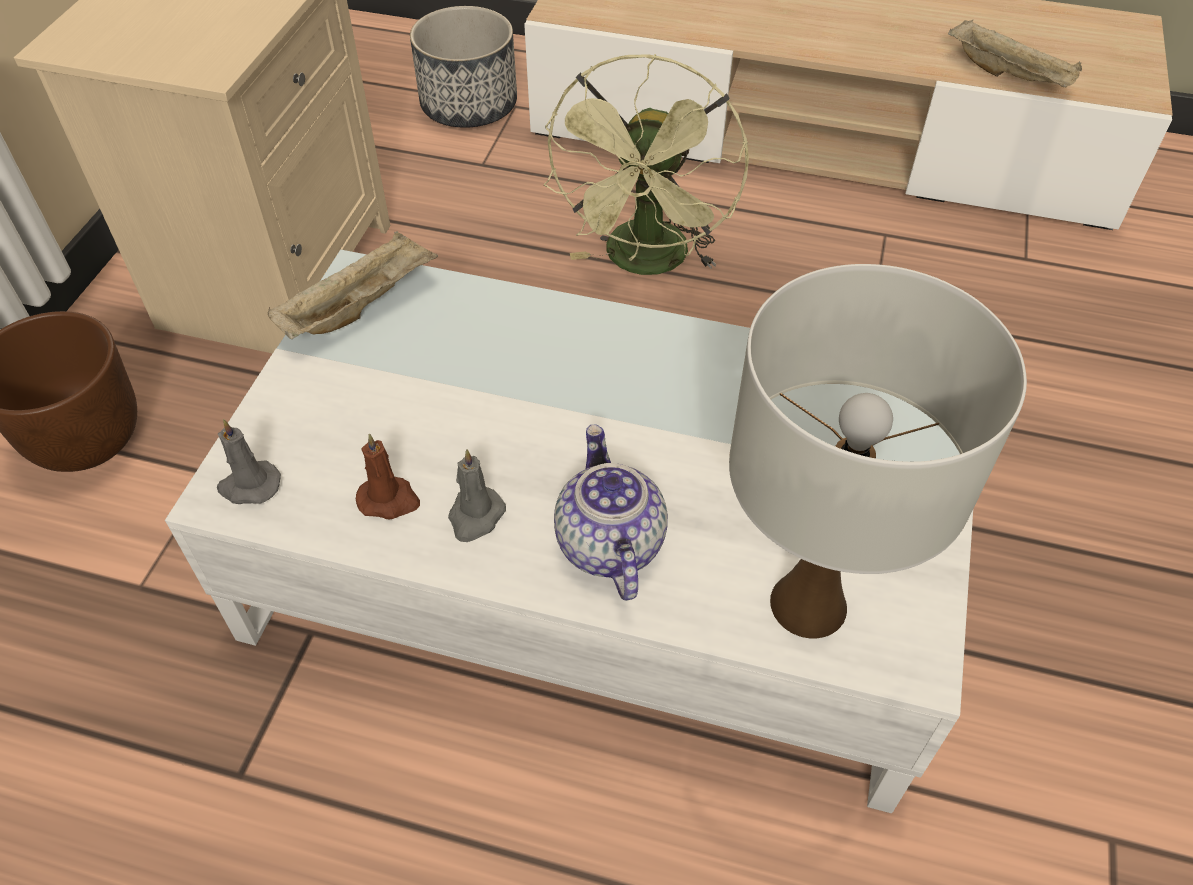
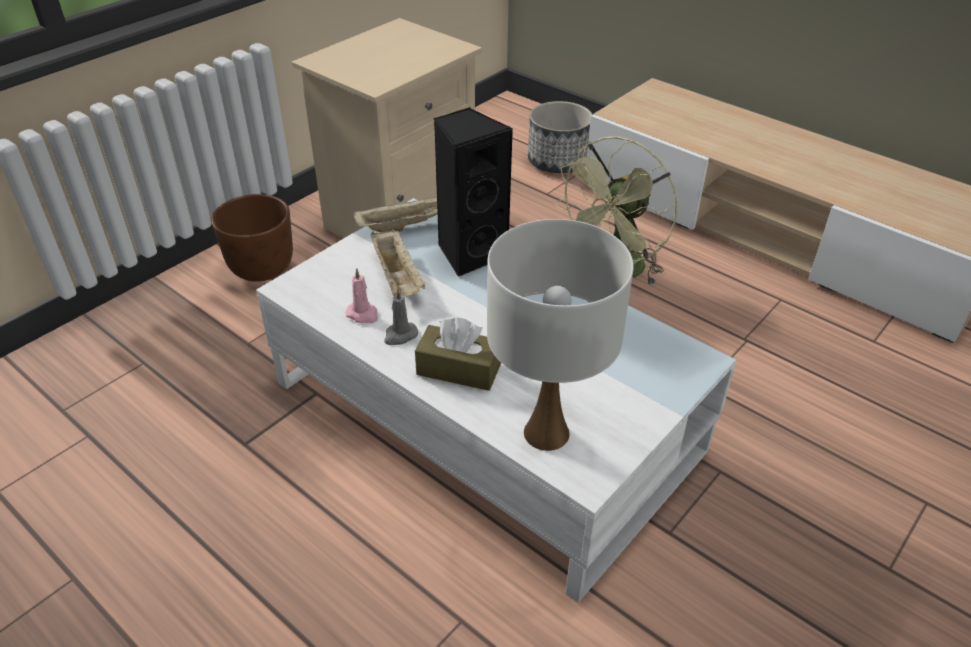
camera: 25 degrees right, 10 degrees down
(249, 486) = (302, 287): grey candle -> none
(389, 500) = (363, 314): brown candle -> pink candle
(496, 323) = (470, 253): none -> black speaker
(608, 543) = (458, 369): teapot -> brown tissue box
(1009, 75) = (887, 214): beige tray -> beige tray (398, 278)

